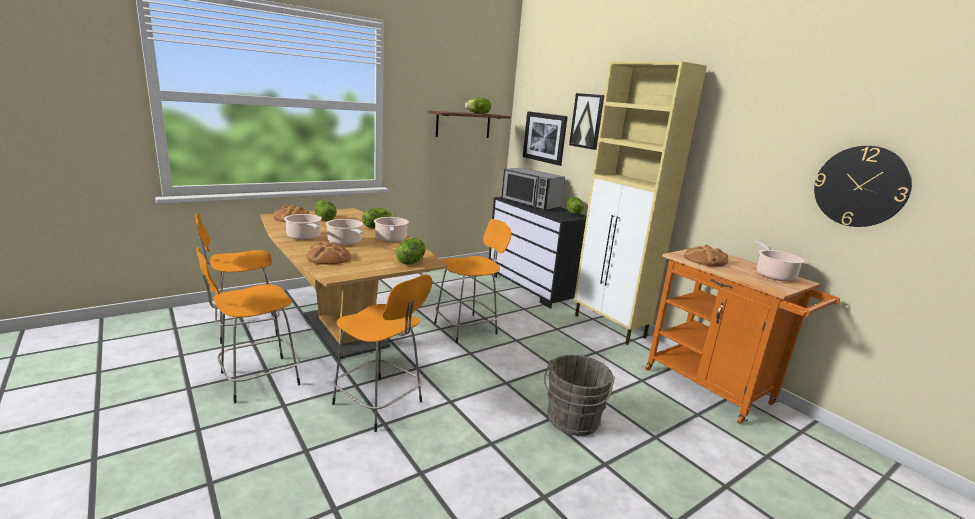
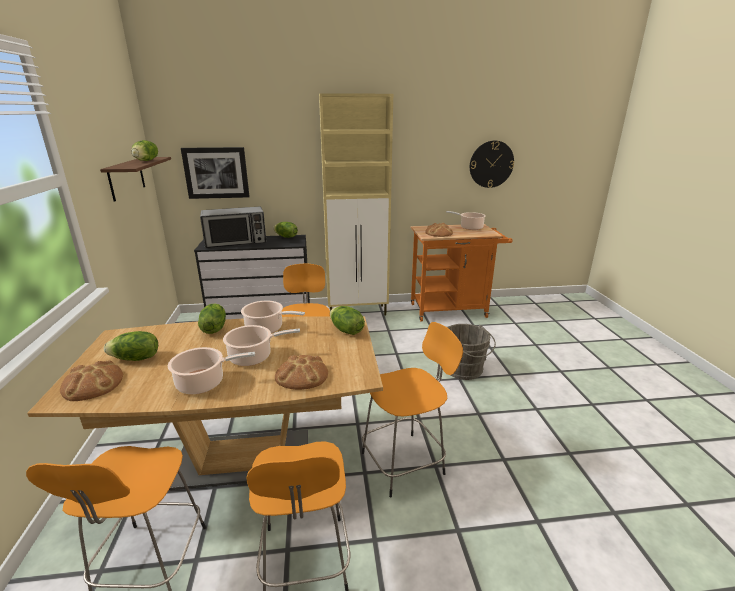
camera: 60 degrees left, 5 degrees up
(587, 121) = (271, 149): picture -> none

